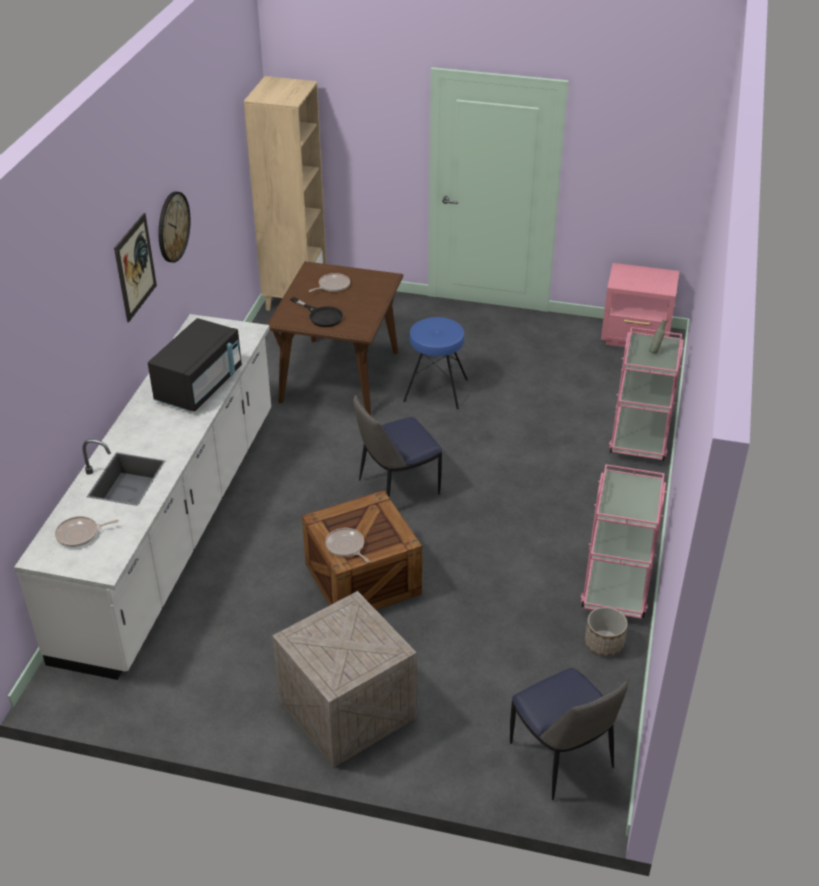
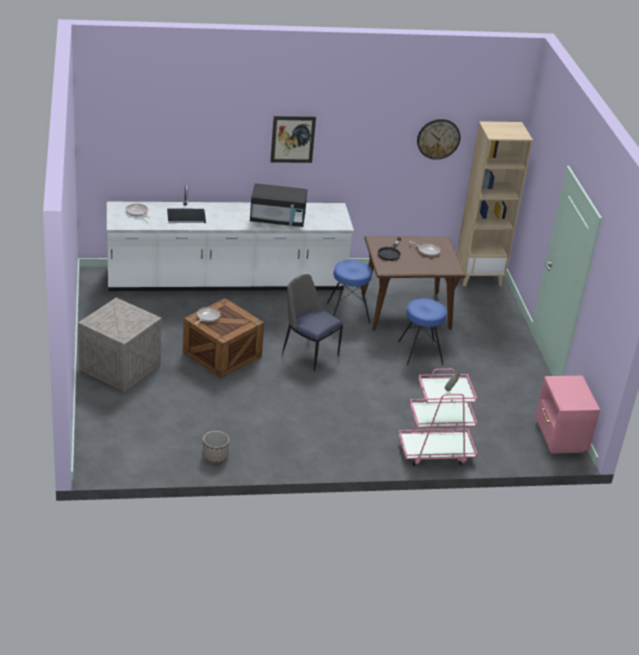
camera: 65 degrees right, 5 degrees down
(172, 227) = (348, 143): wall clock -> wall clock (438, 138)
(318, 427) = (348, 312): none -> blue stool
(562, 758) = (117, 449): chair -> none
(616, 584) = (272, 456): pink cart -> none

